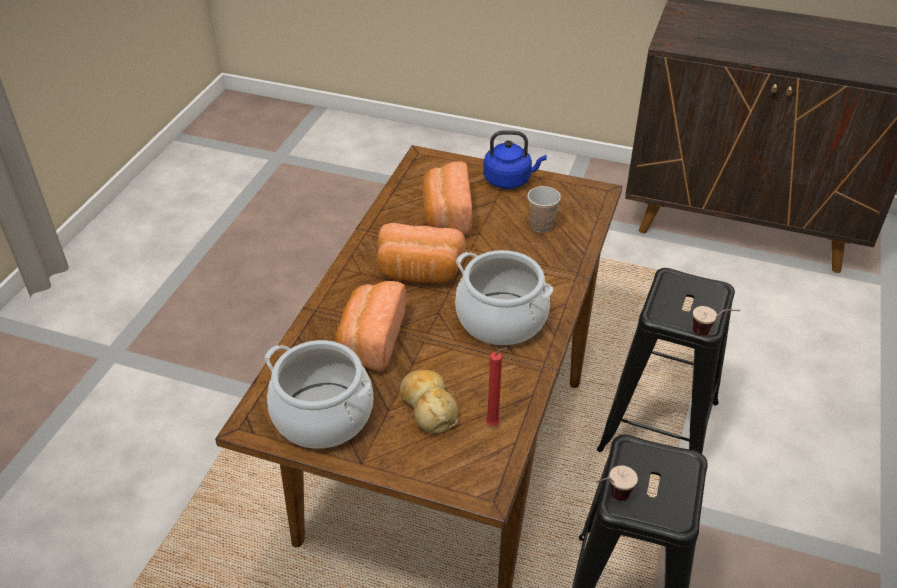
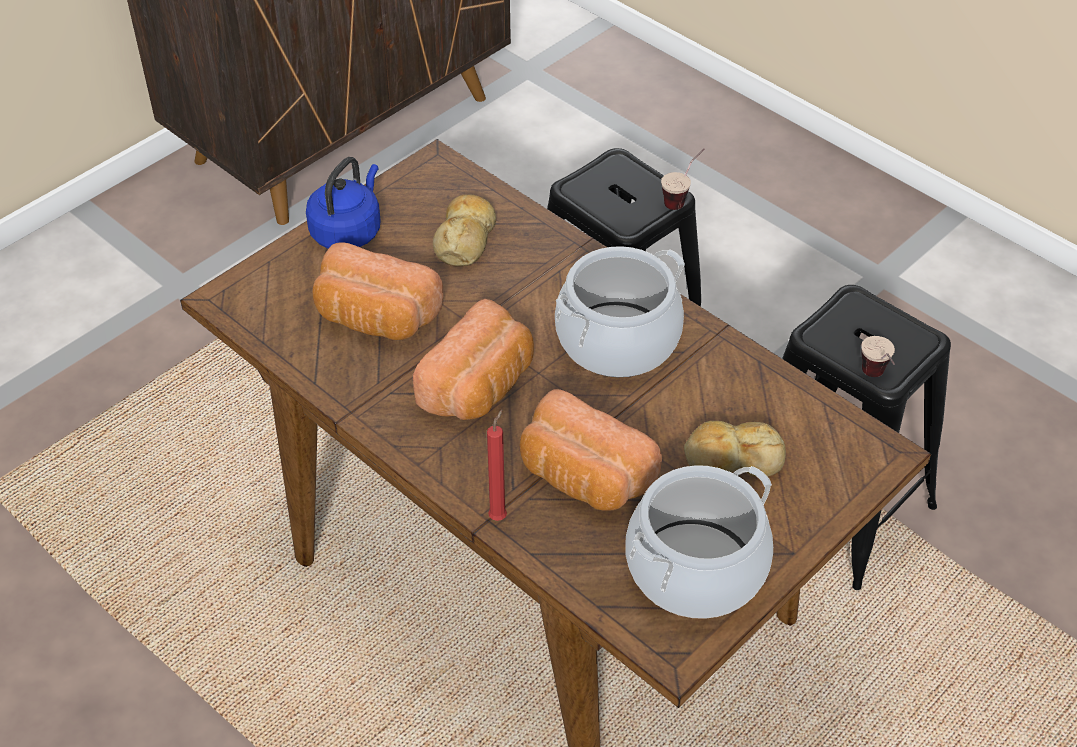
camera: 65 degrees left, 5 degrees up
(495, 424) = (788, 409): red candle -> red candle (499, 516)
(541, 226) = (466, 239): cup -> bread

